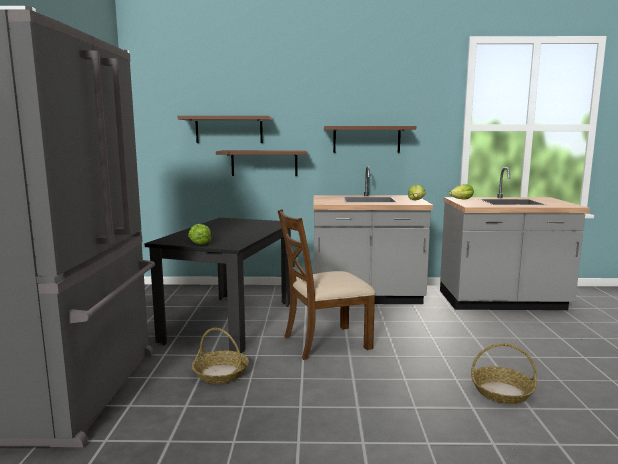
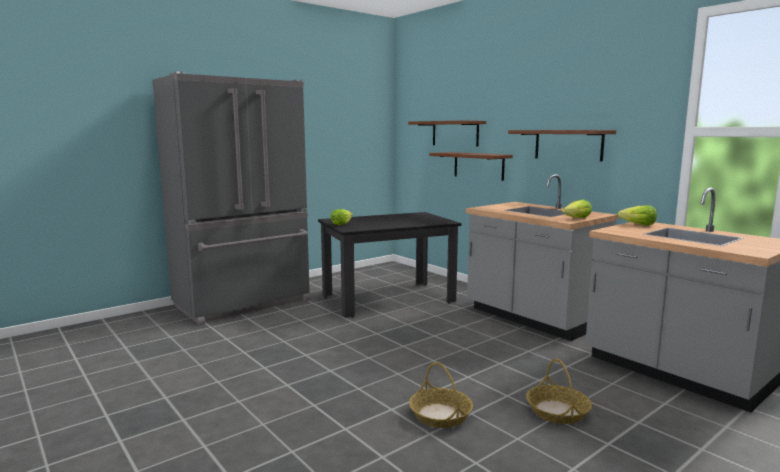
camera: 50 degrees right, 0 degrees up
(221, 373) = (313, 323): basket -> basket (558, 411)
(325, 342) = (411, 332): brown chair -> none

